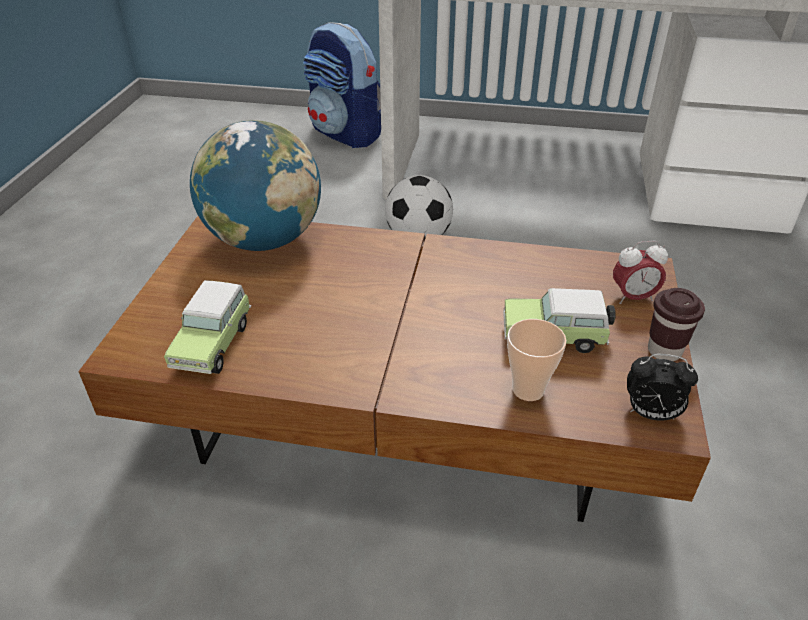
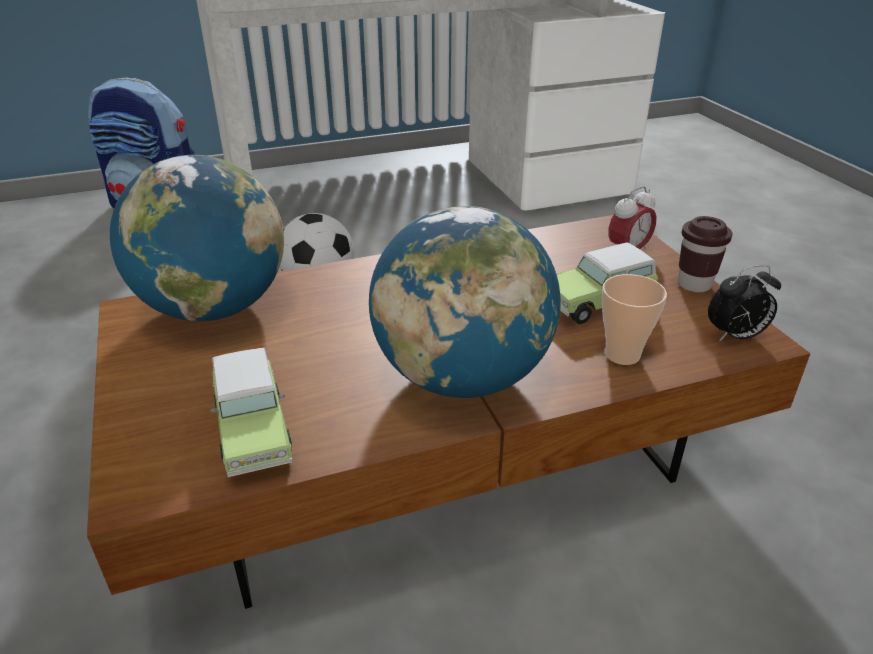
camera: 30 degrees left, 5 degrees down
(384, 358) = (462, 377): none -> globe

